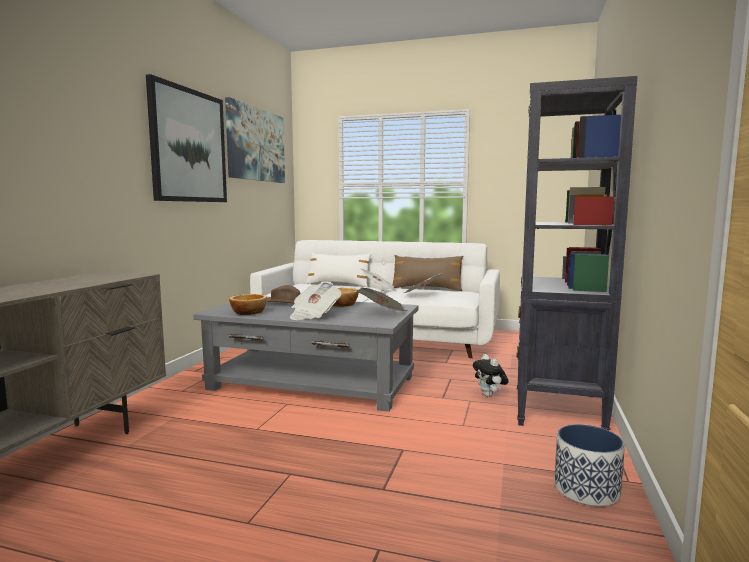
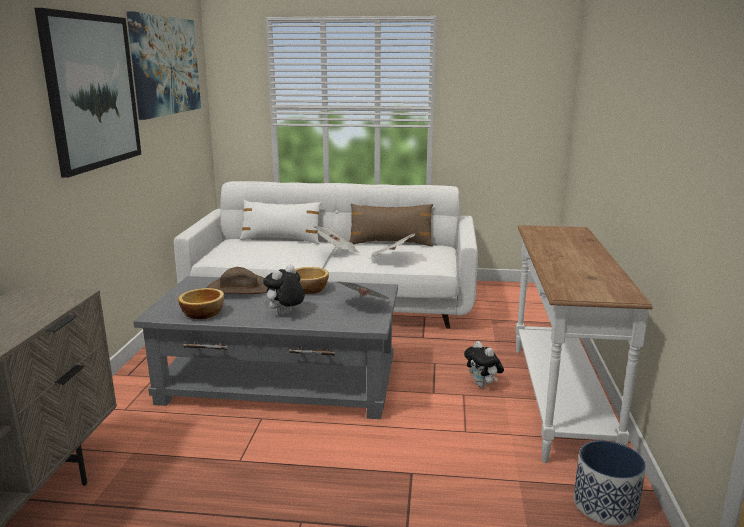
camera: 10 degrees left, 10 degrees up
(314, 315) = (285, 314): newspaper -> plush toy
(558, 410) = (557, 399): black bookcase -> white console table

